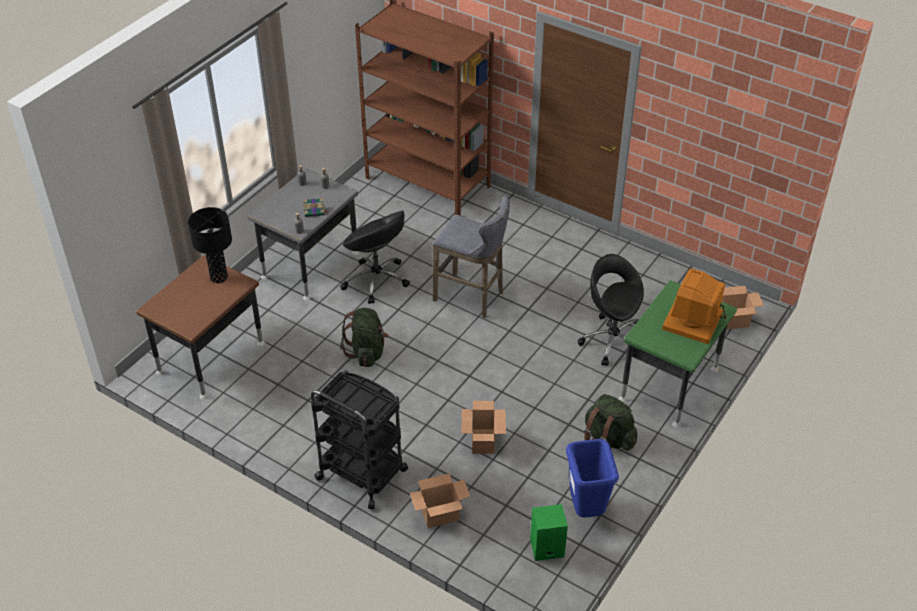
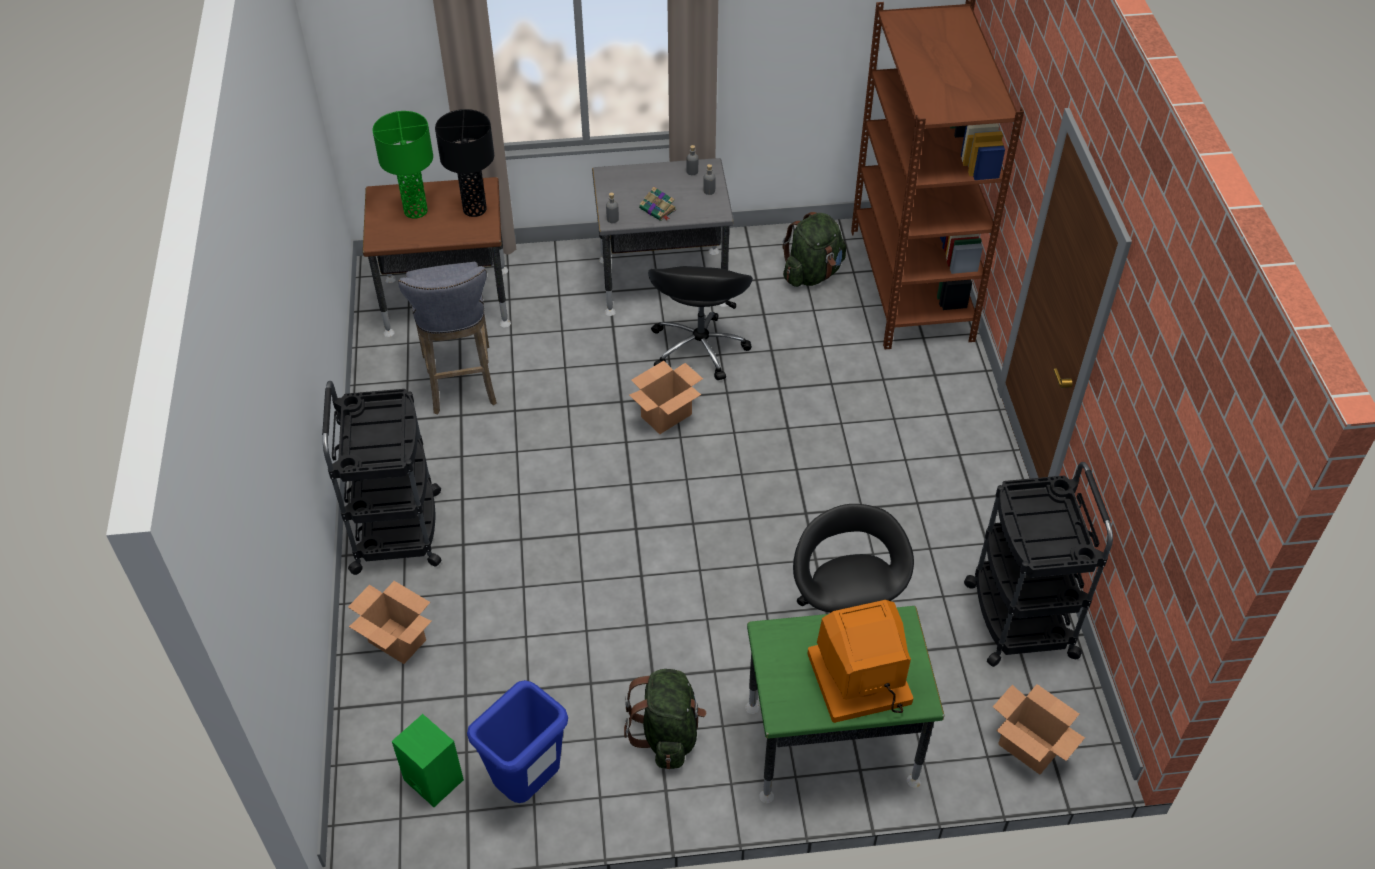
camera: 50 degrees right, 5 degrees up
(187, 301) = (416, 211): none -> green table lamp
(367, 352) = (580, 415): green backpack -> green backpack (812, 273)
(472, 297) = (766, 447): grey stool -> grey stool (461, 382)
(482, 441) = (545, 608): cardboard box -> cardboard box (666, 415)
(664, 279) = (1019, 619): none -> black cart

